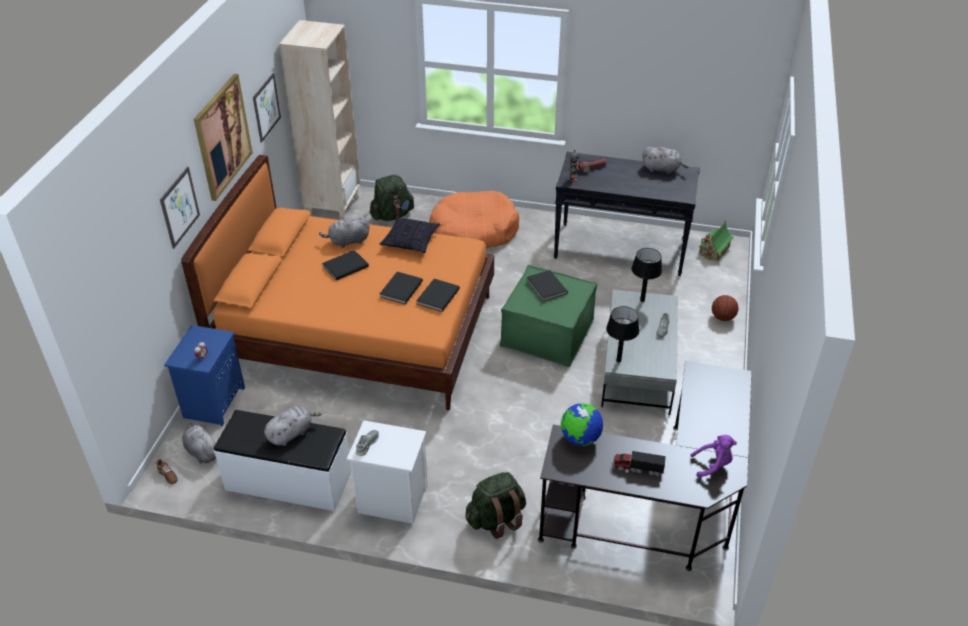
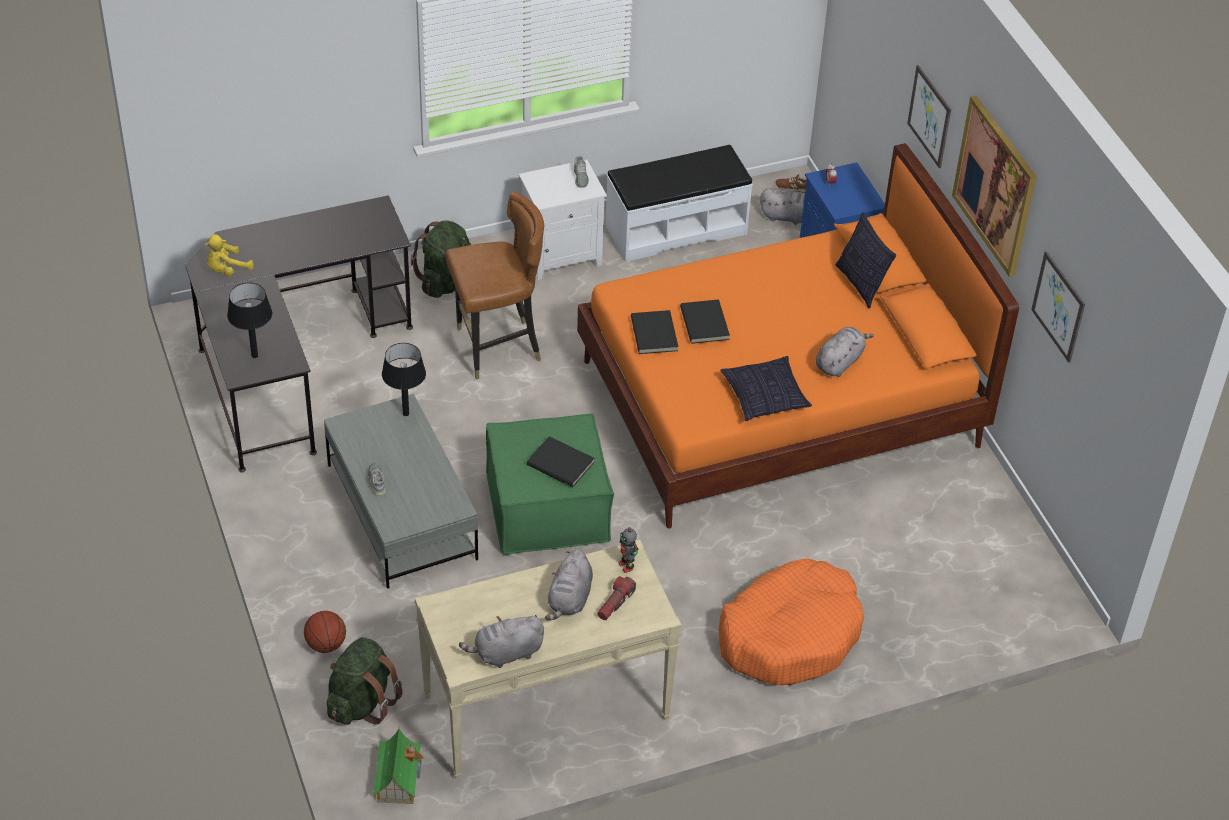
camera: 145 degrees right, 5 degrees up
(280, 275) = (861, 284): none -> pillow
(291, 433) = (673, 181): grey plush toy -> grey plush toy (569, 599)
(333, 207) = (1032, 577): beige bookcase -> none
(345, 266) = (802, 326): black book -> none
(392, 215) = (935, 605): green backpack -> green backpack (362, 702)
(500, 446) = (497, 348): none -> brown chair
(580, 438) = (373, 242): globe -> none
(621, 249) = (545, 708): black console table -> beige console table
(637, 467) = (301, 238): toy truck -> none
(642, 300) = (427, 513): black table lamp -> black table lamp (255, 356)
(713, 465) = (227, 269): purple plush toy -> yellow plush toy

